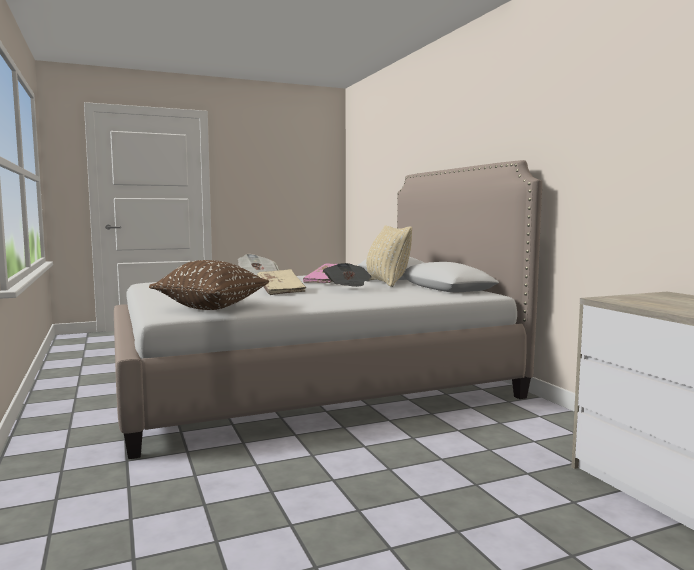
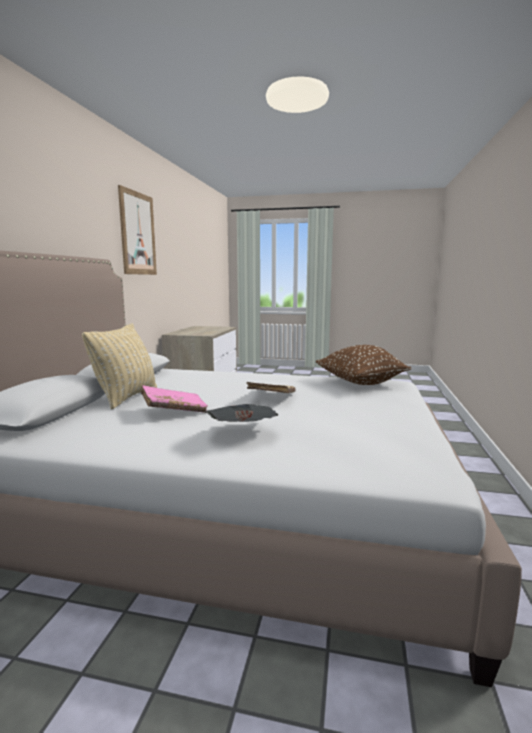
camera: 145 degrees left, 5 degrees up
(348, 289) = (203, 391): newspaper -> none
(628, 98) = (138, 234): none -> picture

